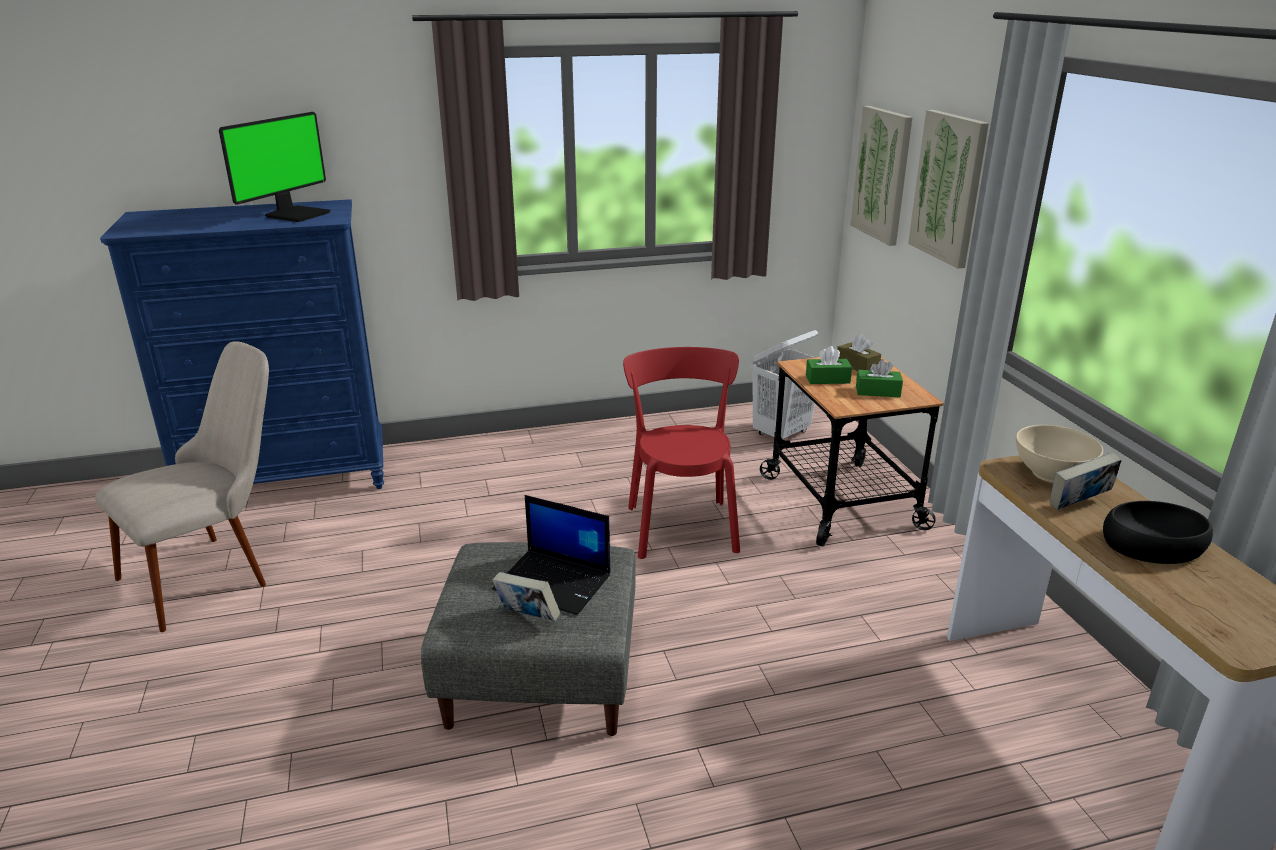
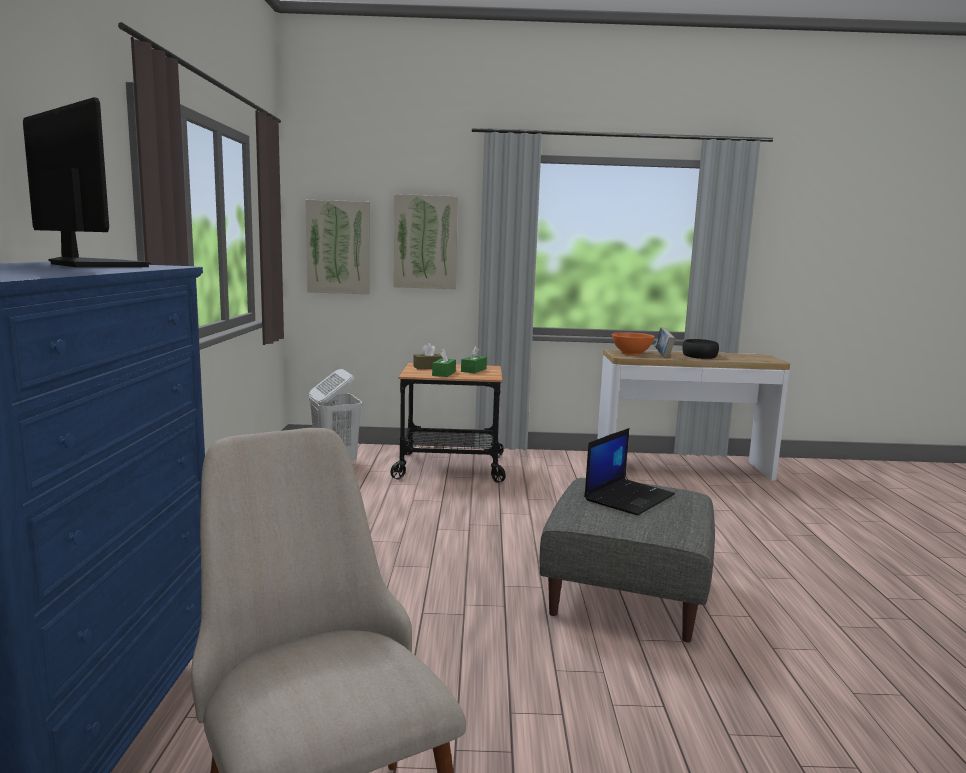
camera: 75 degrees left, 15 degrees down
(527, 617) = (675, 509): book -> none
(681, 525) = (441, 515): red chair -> none
(1051, 473) = (631, 353): beige bowl -> orange bowl

